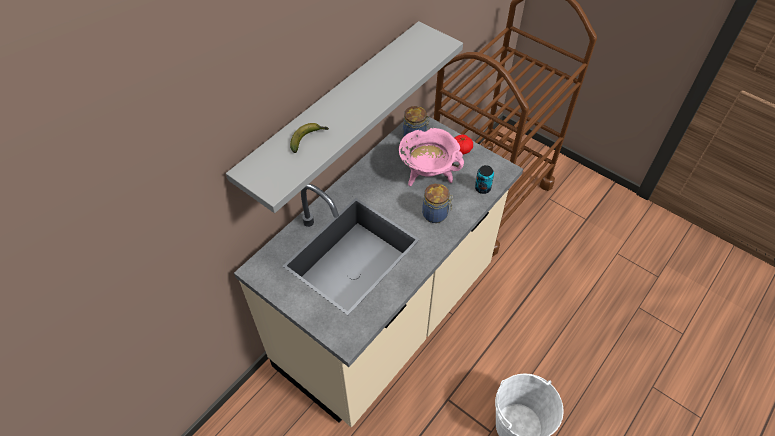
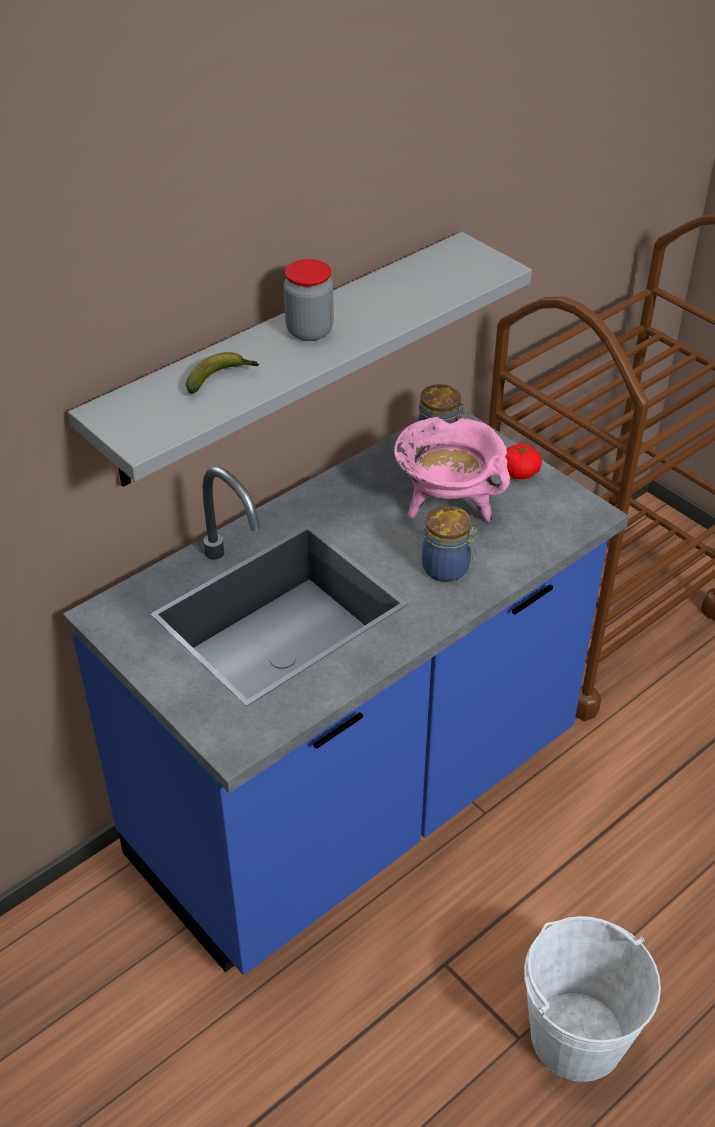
camera: 10 degrees right, 10 degrees down
(350, 100) = (309, 331): none -> jar
(387, 319) = (357, 803): beige counter -> blue counter
(482, 188) = (544, 538): can -> none

